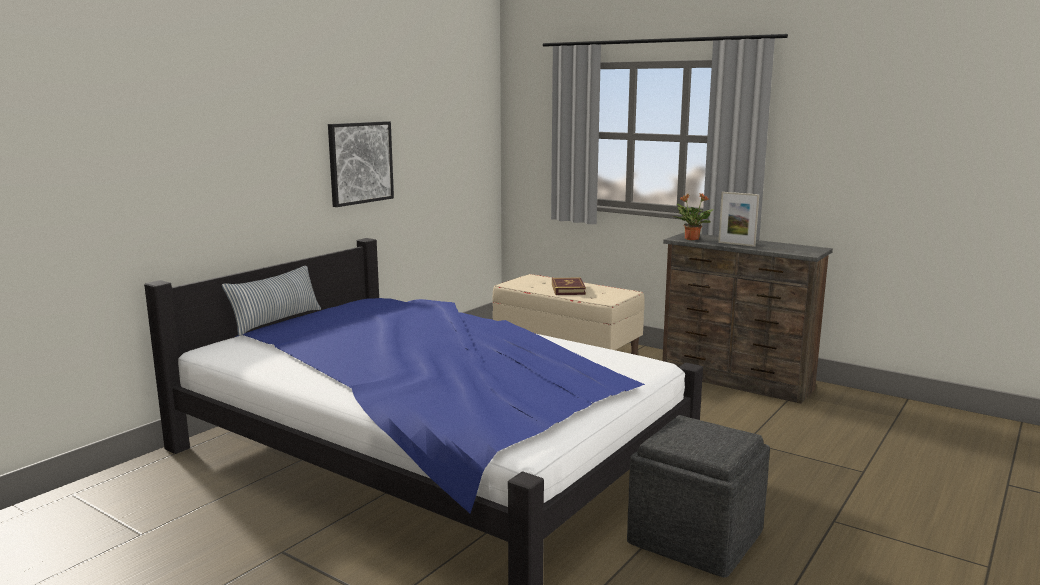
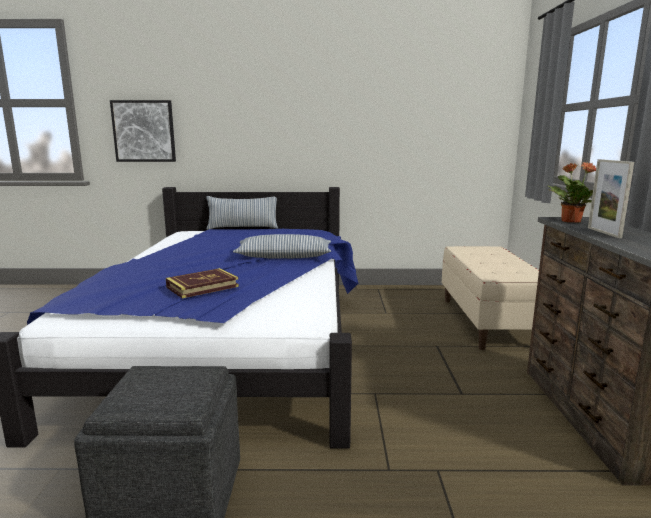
camera: 55 degrees right, 0 degrees up
(360, 162) = (340, 130): picture -> picture (144, 131)
(471, 332) = (284, 257): none -> pillow
(568, 289) = (490, 261): book -> book (202, 287)

